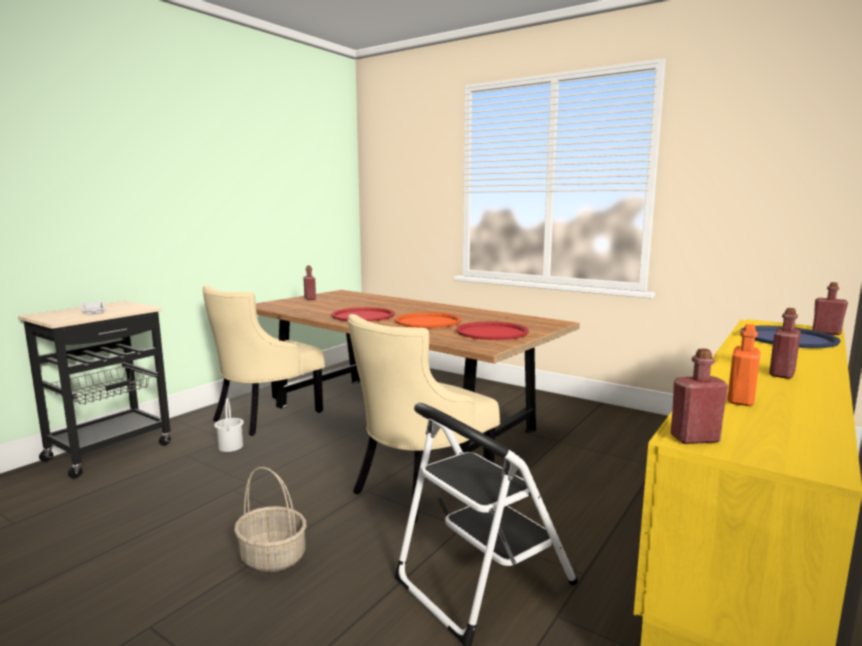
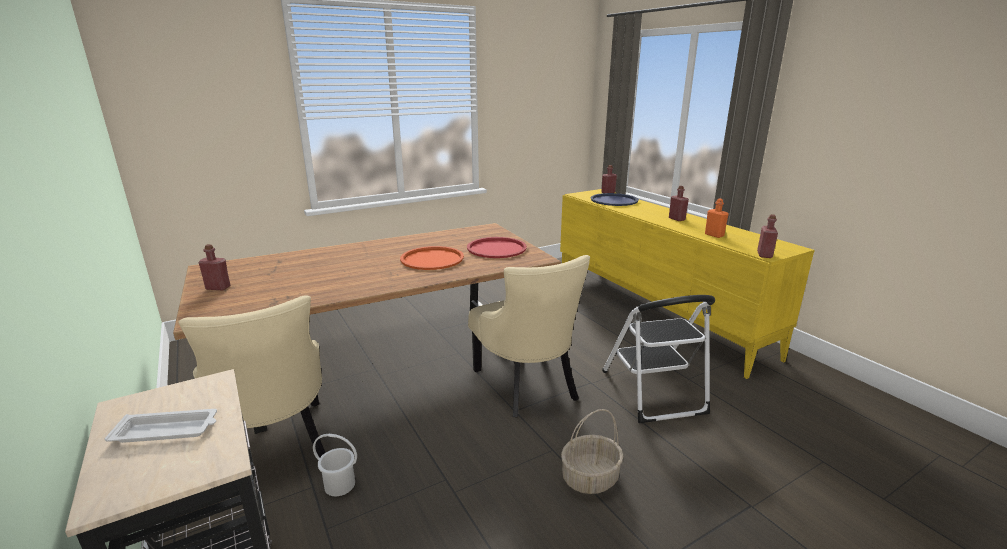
camera: 65 degrees left, 10 degrees up
(363, 316) = (367, 277): red tray -> none

